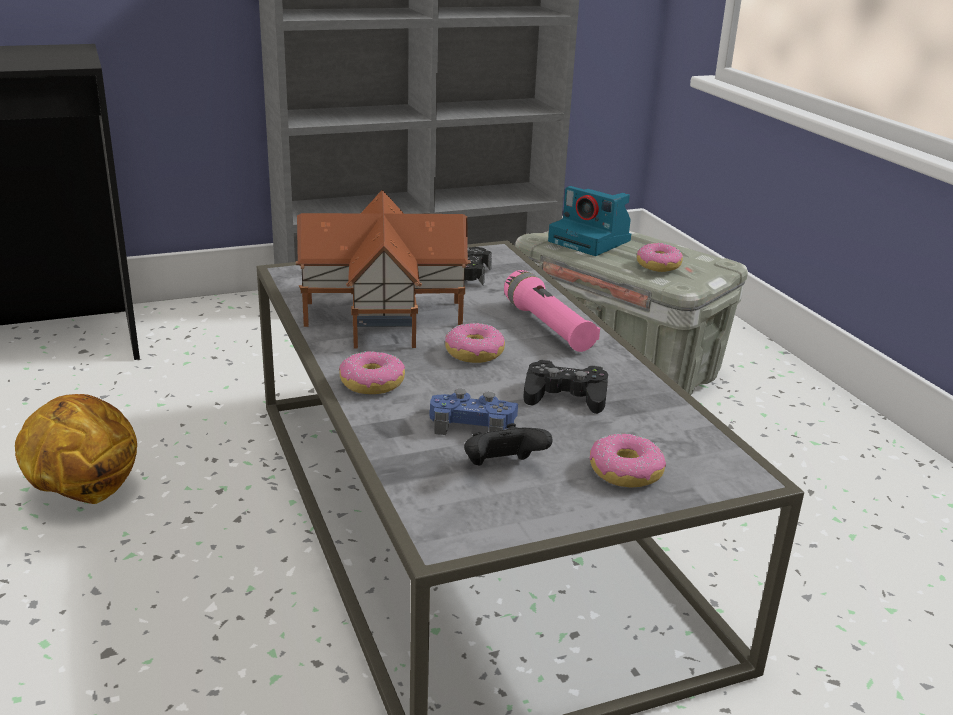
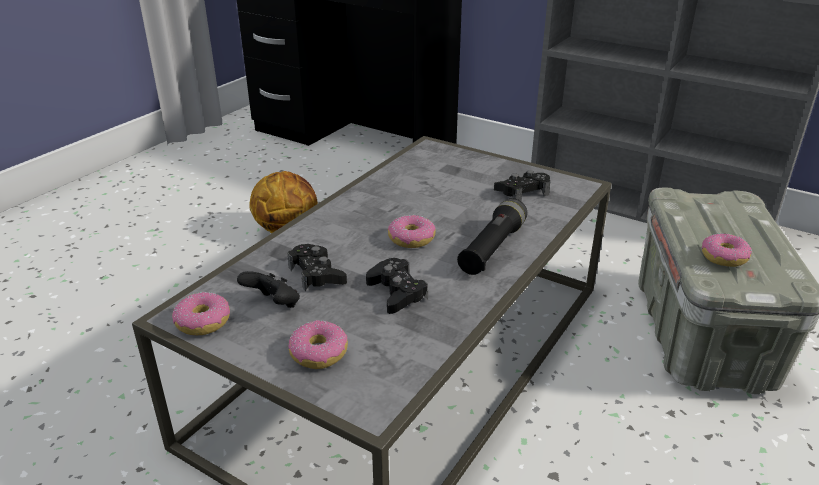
camera: 55 degrees right, 5 degrees up
(372, 383) = (326, 225): donut -> donut (203, 322)
(381, 313) = (420, 190): toy house -> none
(472, 424) = (317, 274): blue game controller -> black game controller
(548, 327) = (492, 248): pink flashlight -> black flashlight
(591, 241) = (708, 214): camera -> none

